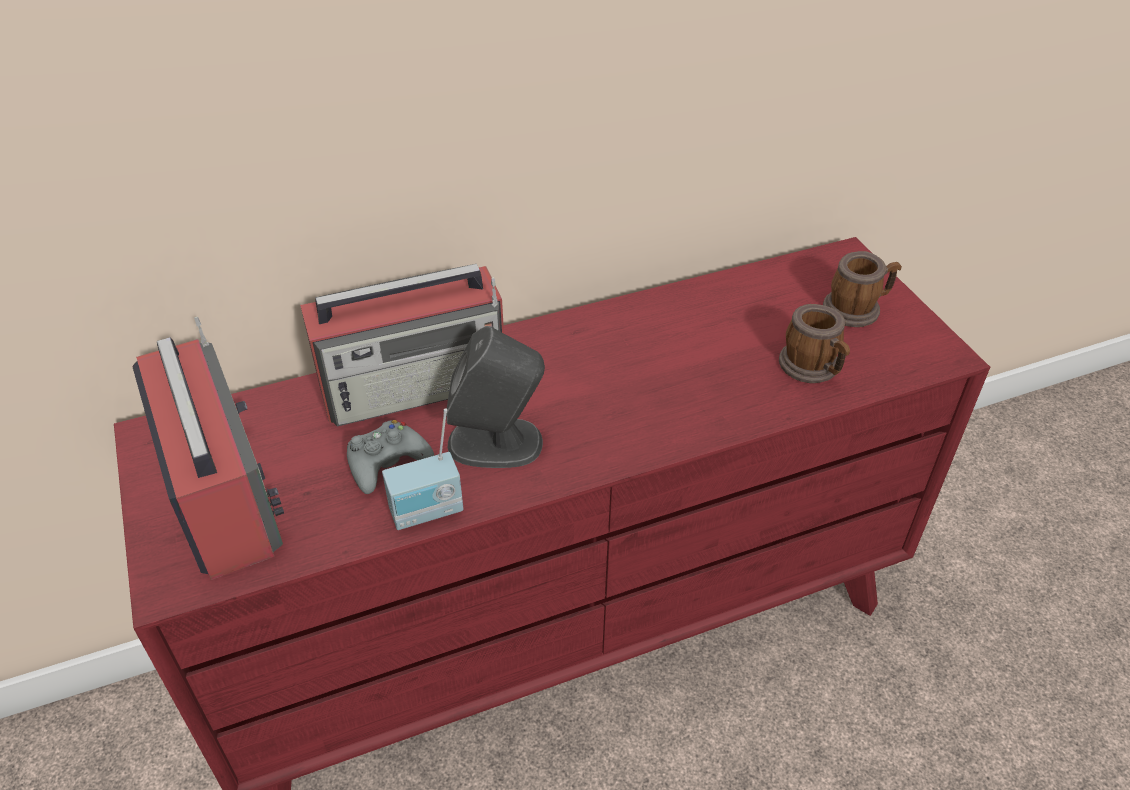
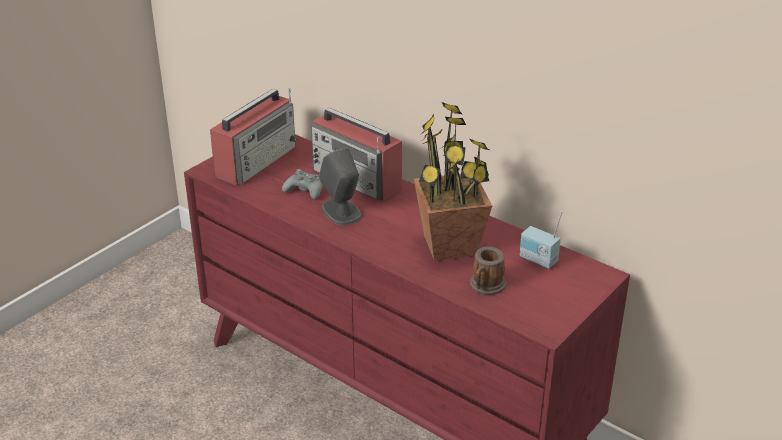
camera: 60 degrees right, 10 degrees down
(427, 512) = (287, 210): radio -> radio (537, 260)
(688, 360) = (451, 246): none -> potted plant
(857, 309) = (555, 290): mug -> none

